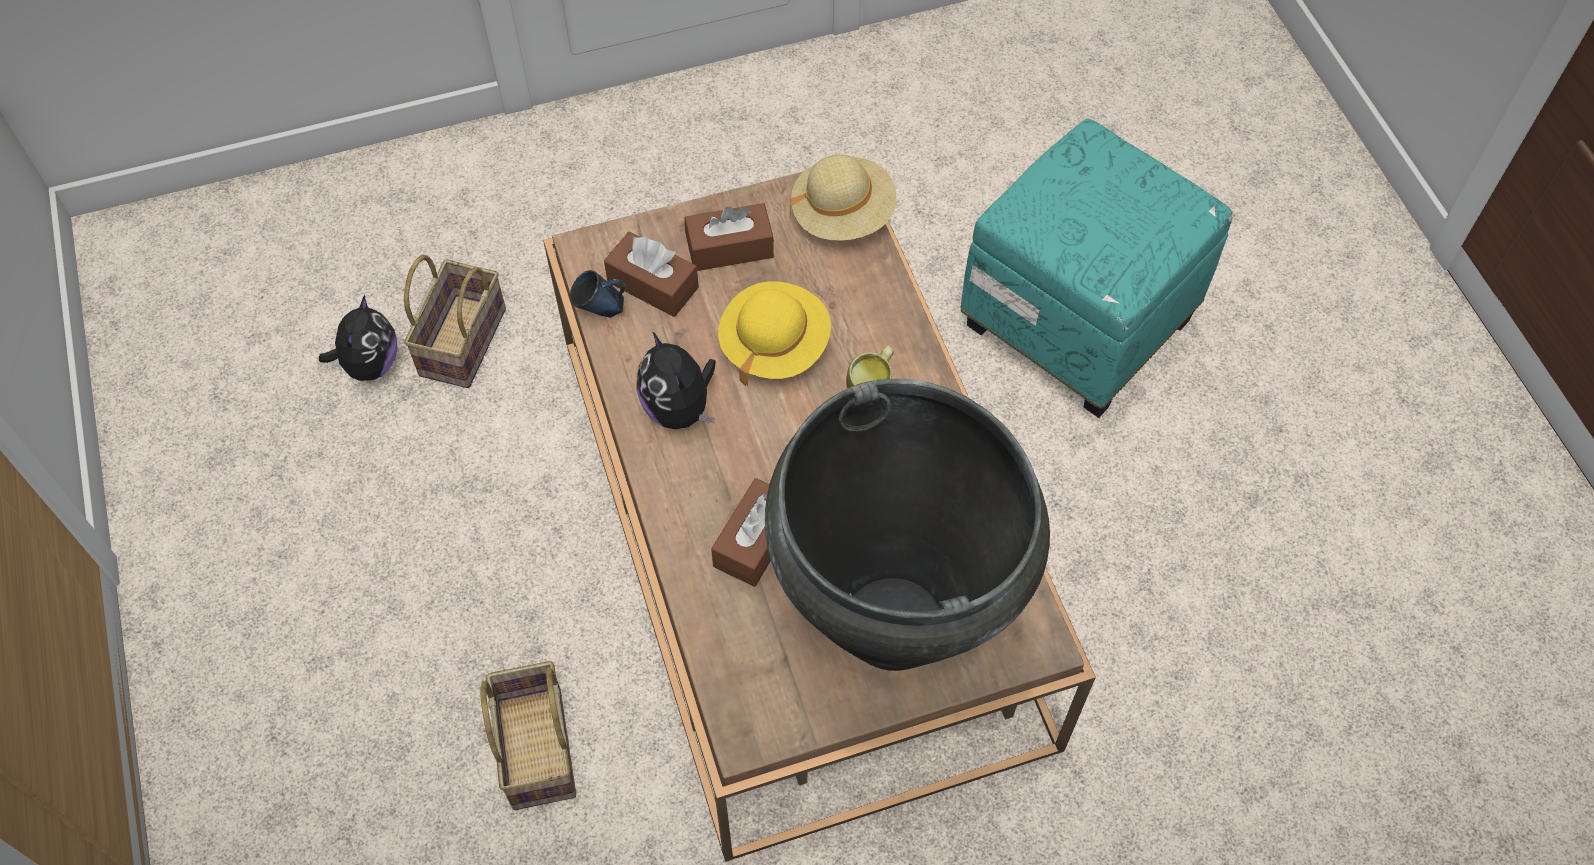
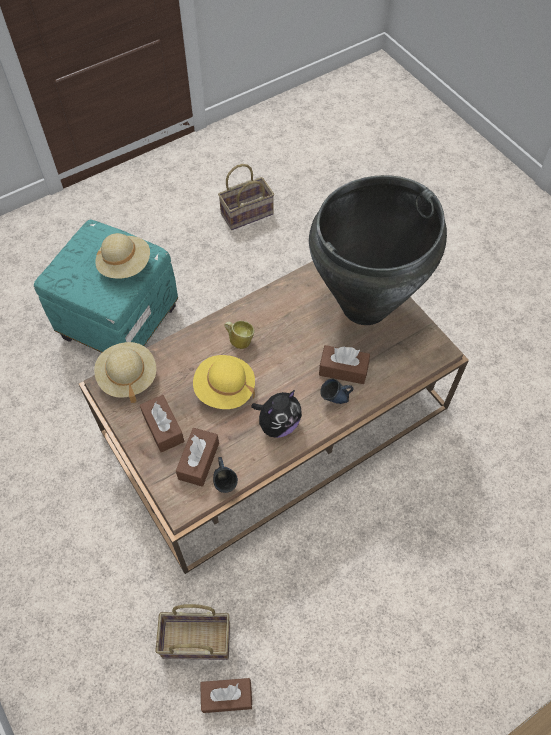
camera: 105 degrees left, 0 degrees up
(370, 364) = (226, 696): plush toy -> brown tissue box
(540, 751) = (430, 504): basket -> basket (247, 213)
(695, 509) = (335, 400): none -> blue mug
(1094, 244) = (125, 265): none -> beige hat

